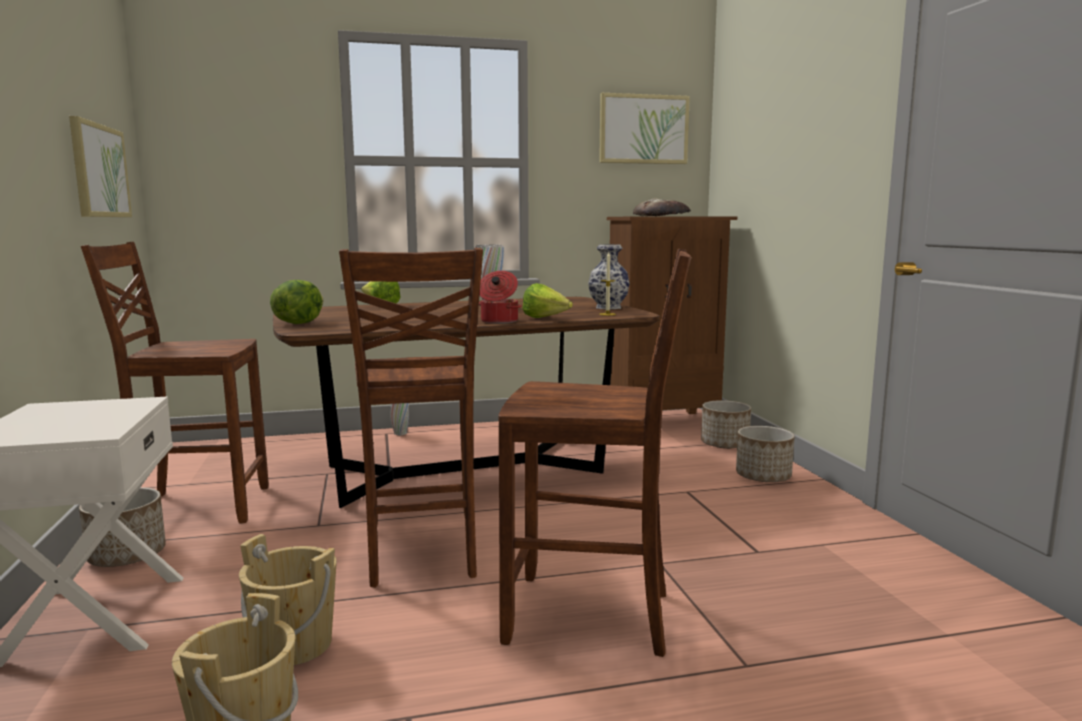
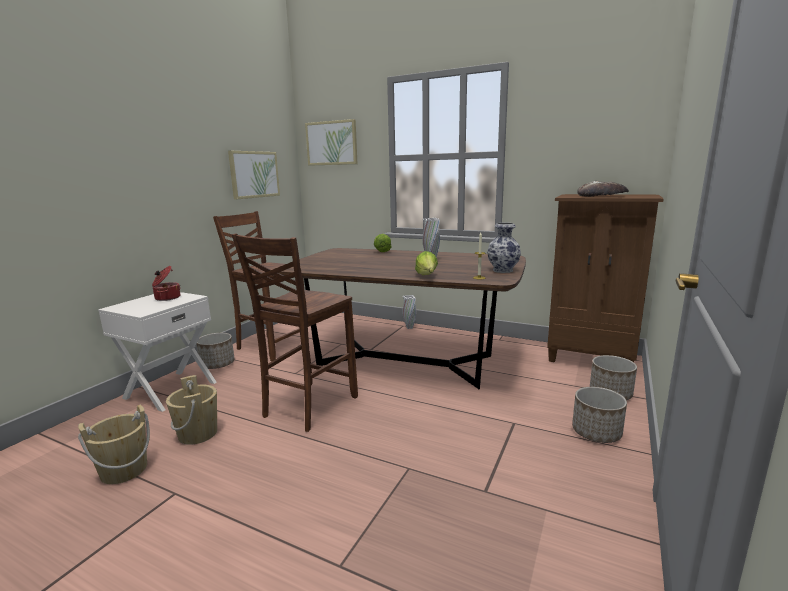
camera: 40 degrees right, 5 degrees up
(298, 323) = (305, 261): lettuce -> none
(498, 321) = (394, 275): cooking pot -> cooking pot (167, 298)
(592, 617) = (318, 484): brown chair -> none
(643, 129) = (605, 120): picture -> picture (331, 143)

